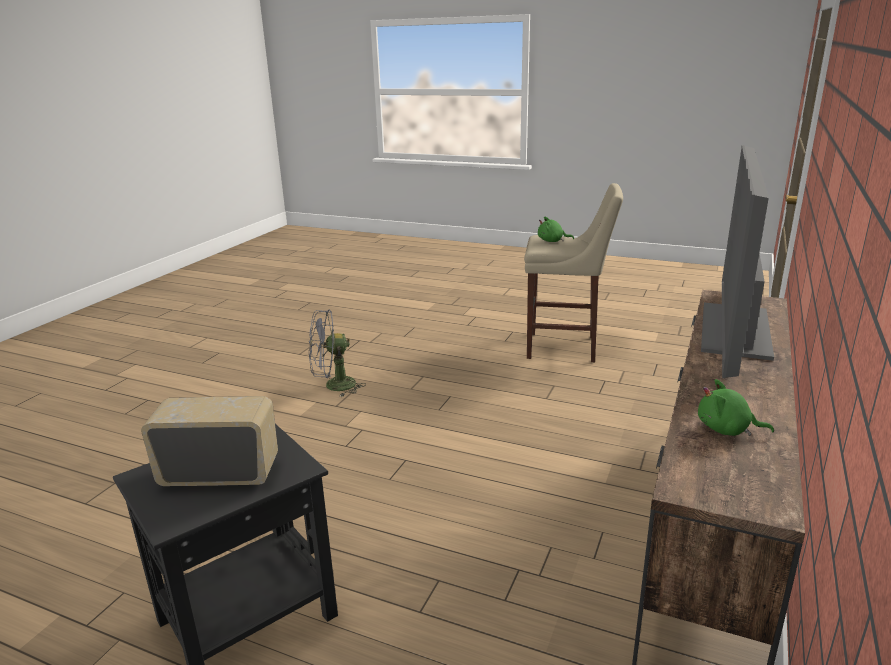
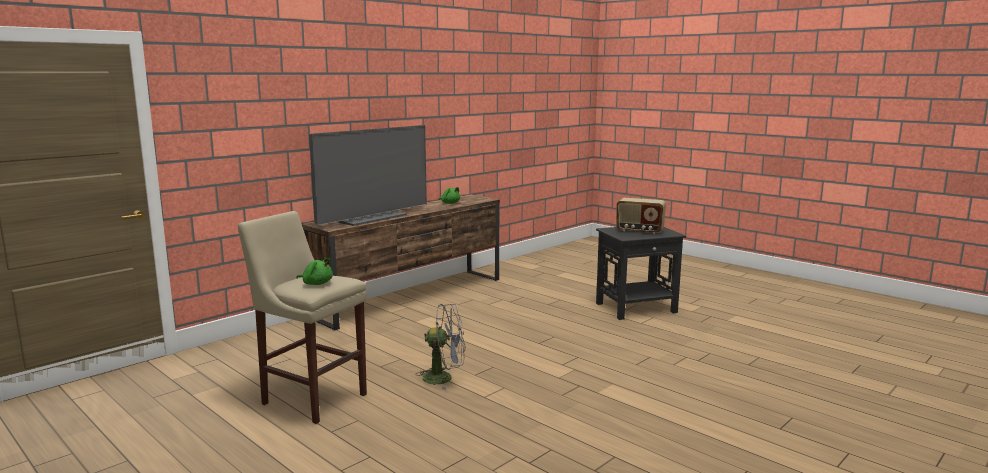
camera: 160 degrees left, 10 degrees down
(333, 386) = (578, 404): grey fan -> grey fan (444, 378)

